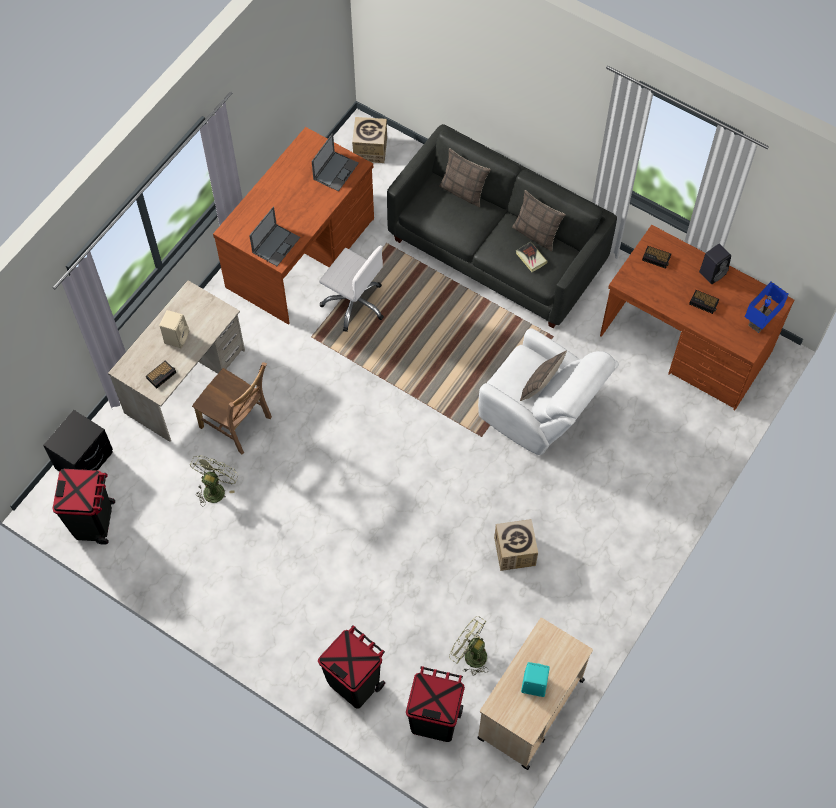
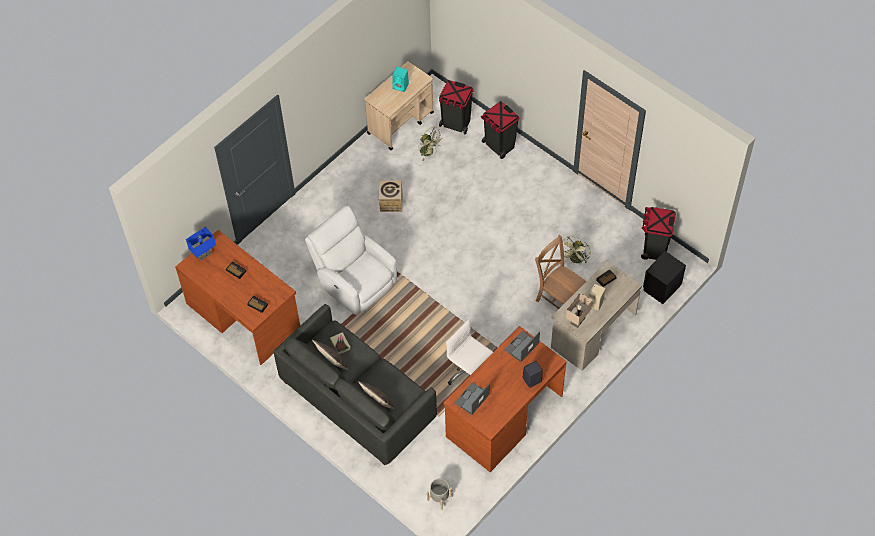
camera: 170 degrees left, 5 degrees down
(202, 310) = (577, 320): none -> beige table lamp
(370, 149) = (439, 498): cardboard box -> grey planter
(540, 387) = (354, 265): pillow -> none
(713, 272) = (222, 290): black speaker -> black speaker (531, 380)

